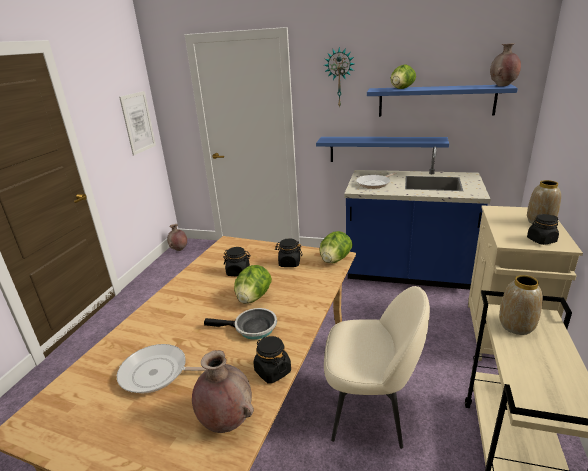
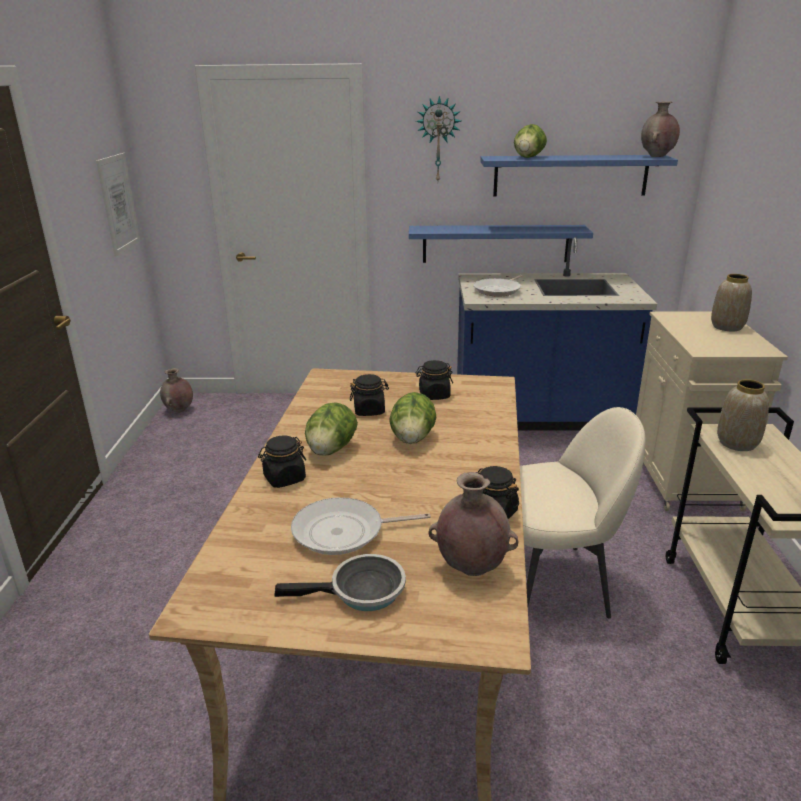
camera: 15 degrees left, 0 degrees up
(252, 328) = (435, 472): frying pan -> frying pan (361, 592)
(335, 260) = (493, 387): lettuce -> lettuce (331, 450)
(541, 240) = (738, 346): black jar -> black jar (284, 478)

